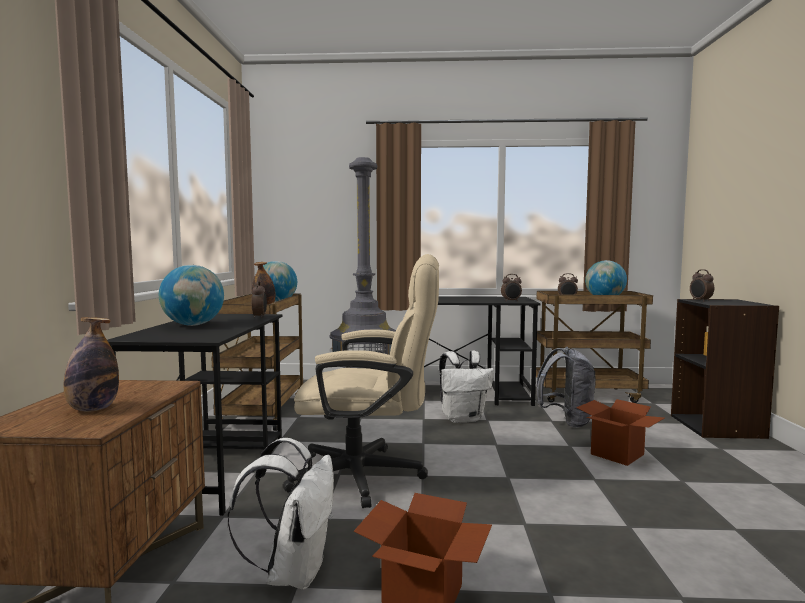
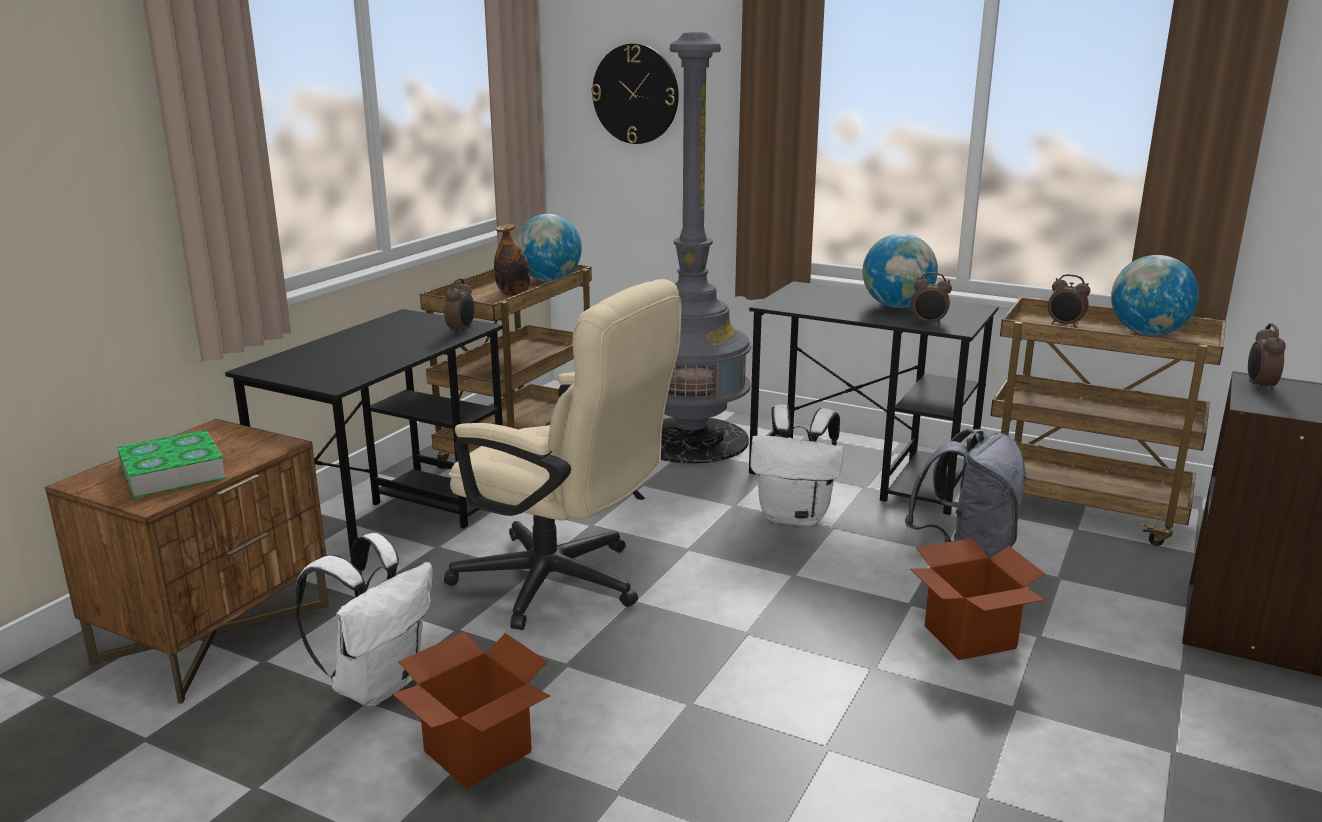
camera: 25 degrees right, 15 degrees up
(93, 409) = (173, 472): bottle -> book
(193, 325) = (357, 344): globe -> globe (897, 306)
(308, 203) = (635, 94): none -> wall clock

